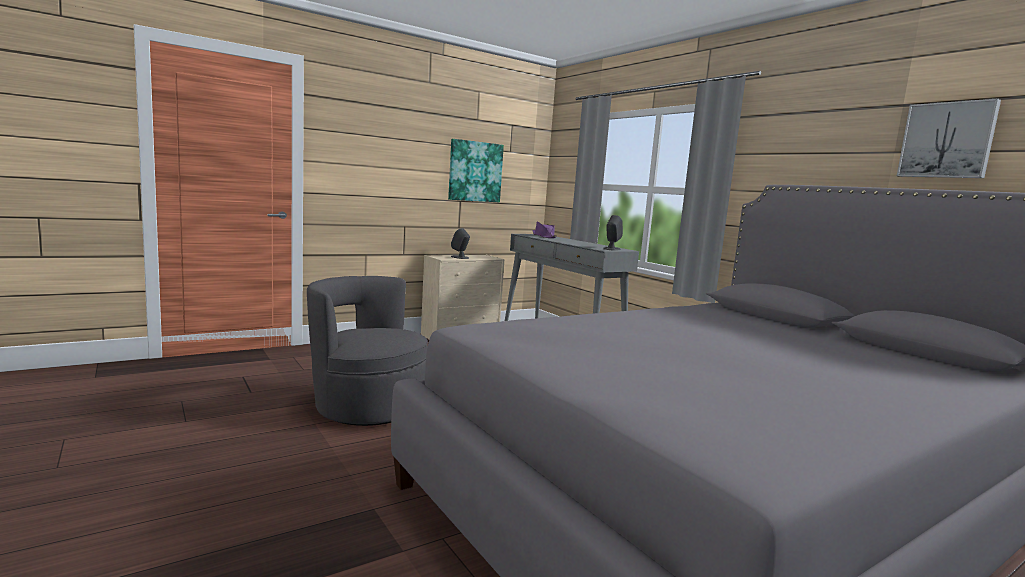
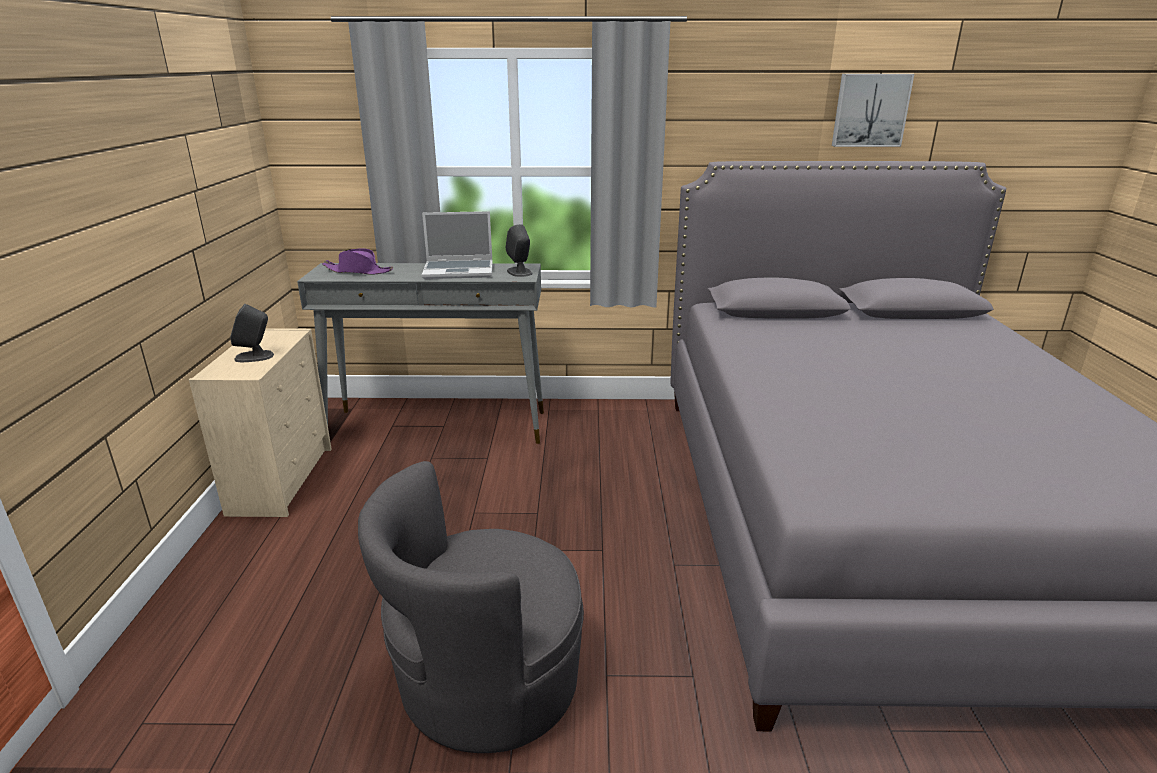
camera: 55 degrees left, 15 degrees up
(475, 171) = (197, 184): picture -> none
(586, 244) = (459, 271): none -> laptop

